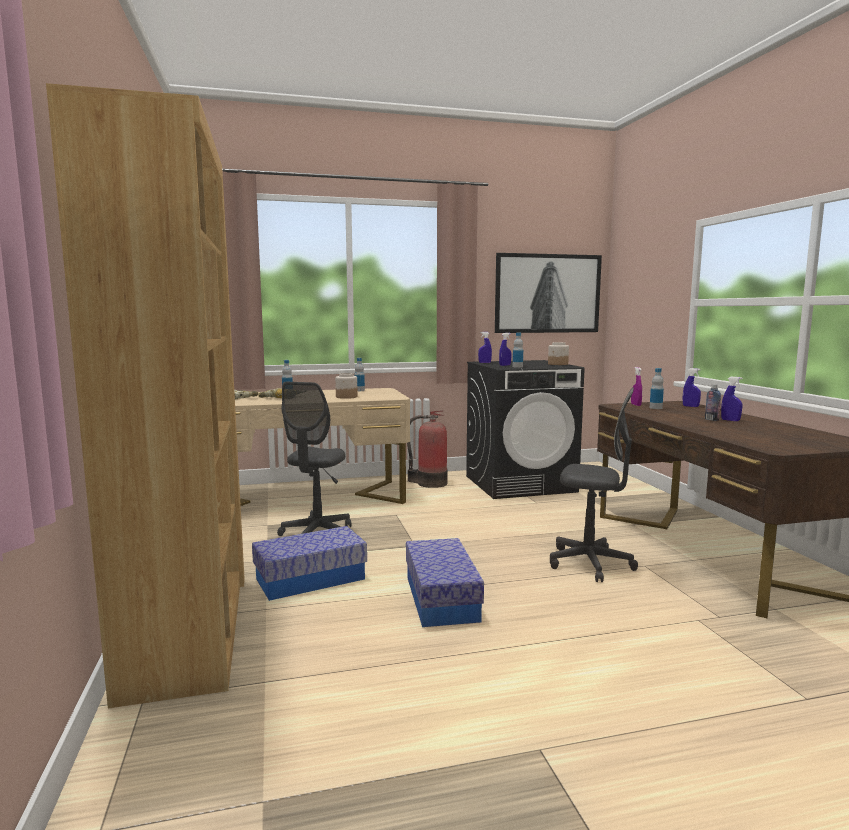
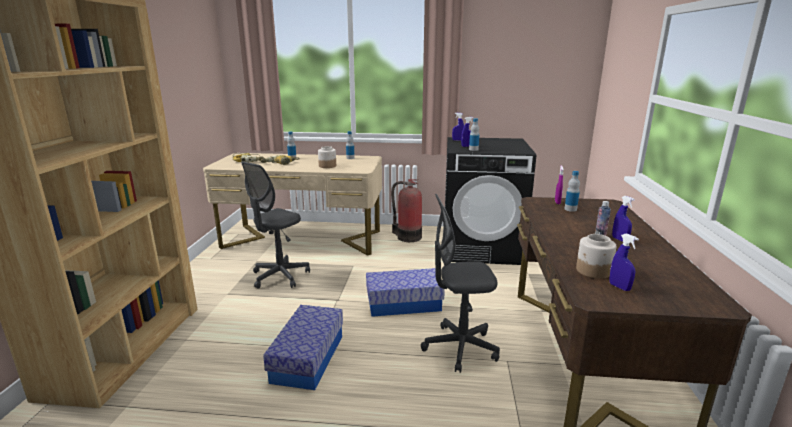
camera: 20 degrees right, 10 degrees up
(310, 579) = (238, 318): storage box -> storage box (404, 303)
(548, 293) = (535, 74): picture -> none
(558, 364) = (520, 147): jar -> jar (593, 271)
(590, 563) = (460, 348): grey office chair -> grey office chair turned 135 degrees clockwise
(690, 406) = (611, 210): blue spray bottle -> blue spray bottle (619, 287)

